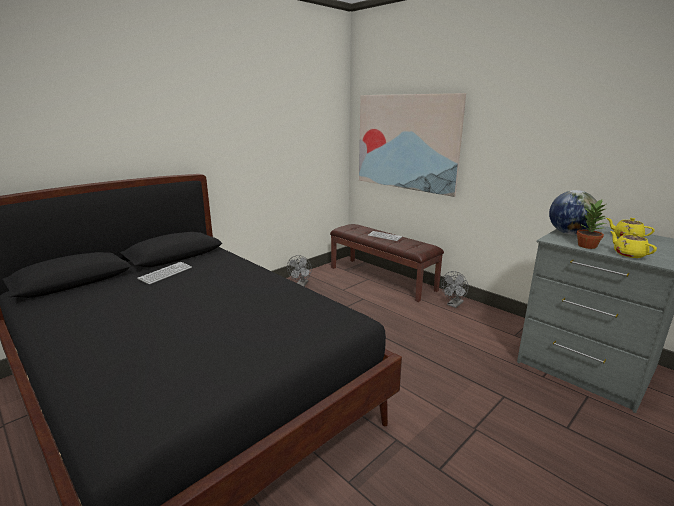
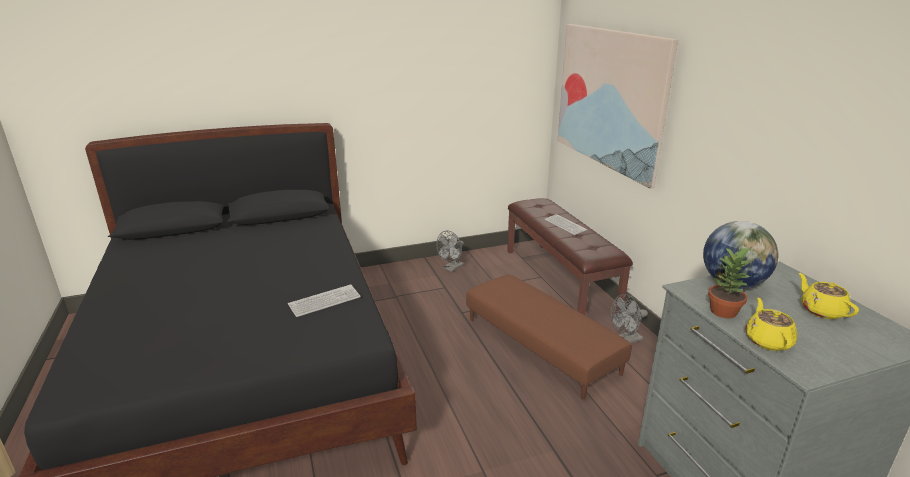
camera: 25 degrees right, 5 degrees up
(166, 273) = (252, 235): keyboard -> keyboard (325, 301)
(406, 320) = (541, 345): none -> brown ottoman

